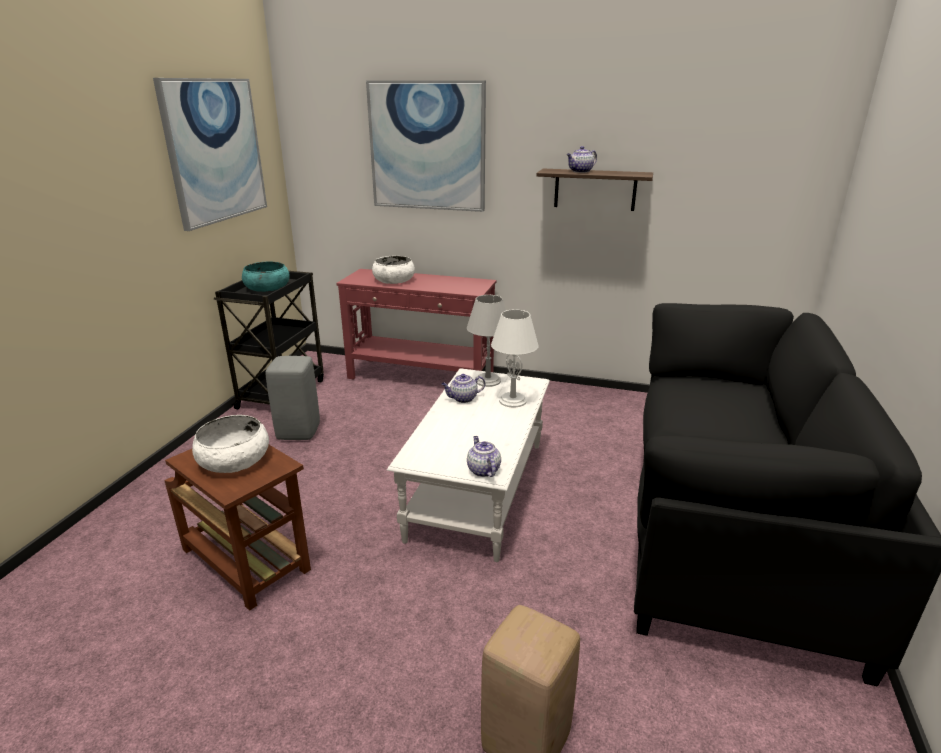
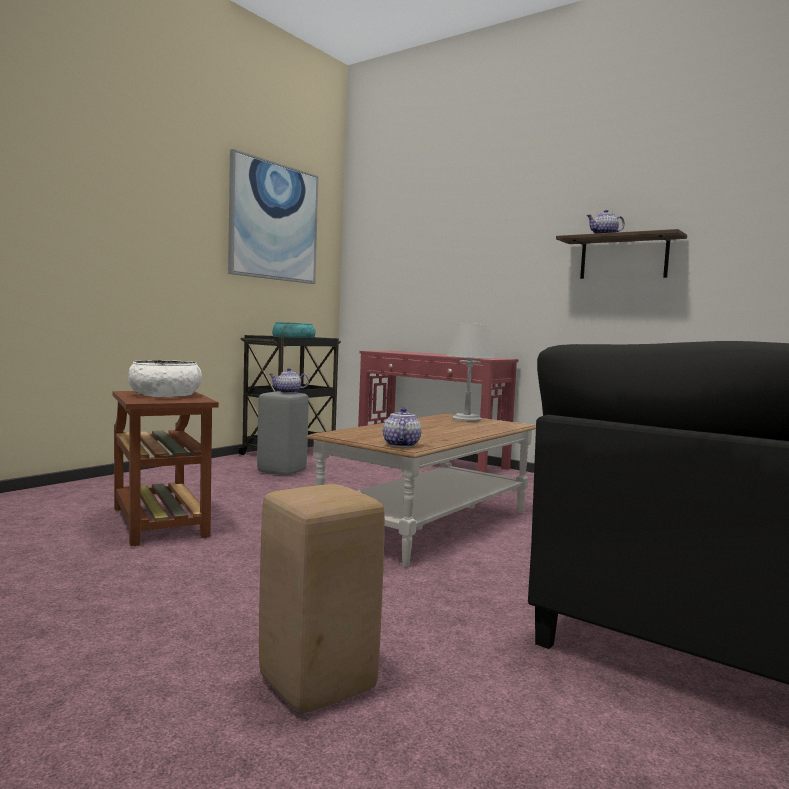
camera: 20 degrees right, 20 degrees down
(394, 280) = (414, 353): white bowl -> none
(427, 146) = (462, 230): picture -> none
(463, 399) = (428, 422): teapot -> teapot (287, 392)
(478, 489) = (428, 524): white coffee table -> brown coffee table
(513, 400) = (481, 427): white table lamp -> none

